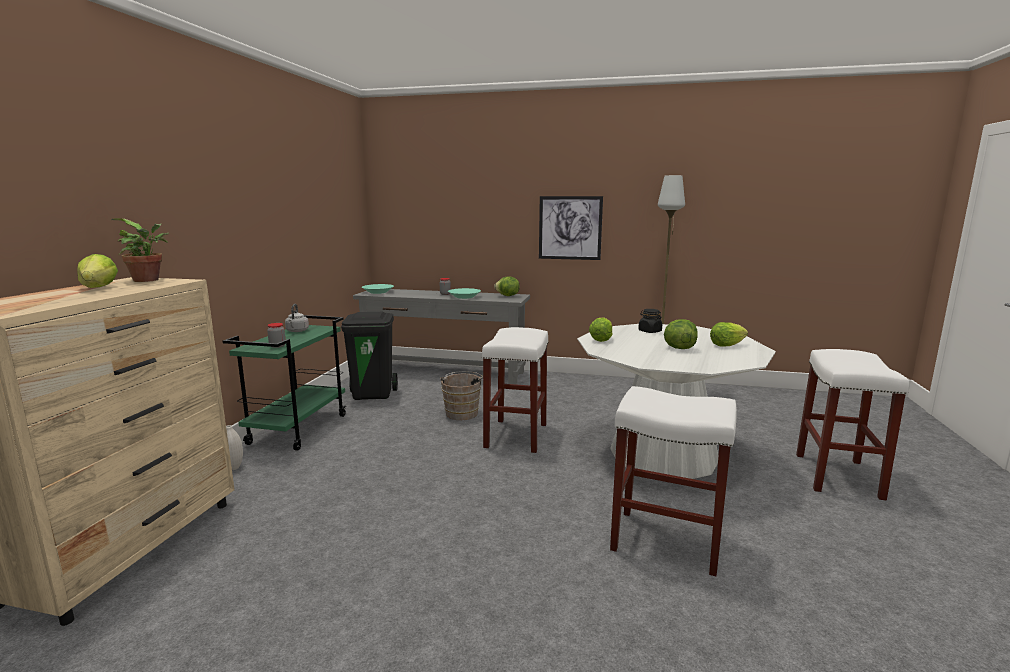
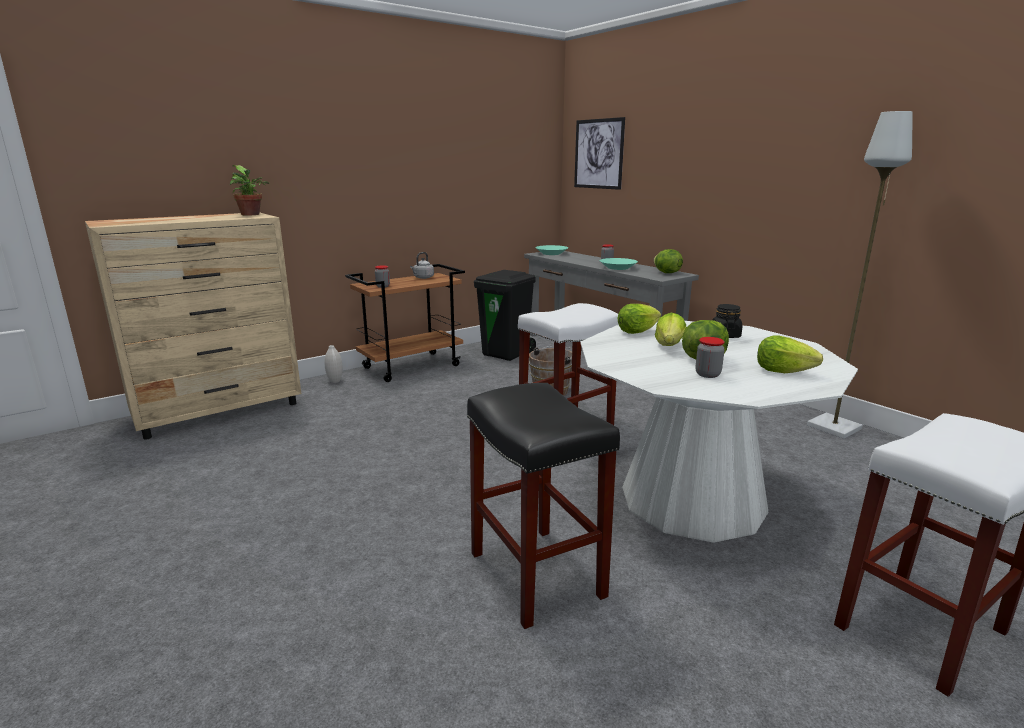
camera: 40 degrees right, 5 degrees up
(99, 288) = (208, 216): lettuce -> lettuce (669, 346)
(298, 429) = (412, 366): green cart -> brown cart
(570, 228) = (756, 191): picture -> picture (598, 154)
(664, 541) = (534, 573): white stool -> black stool
(703, 356) = (707, 374): none -> jar

